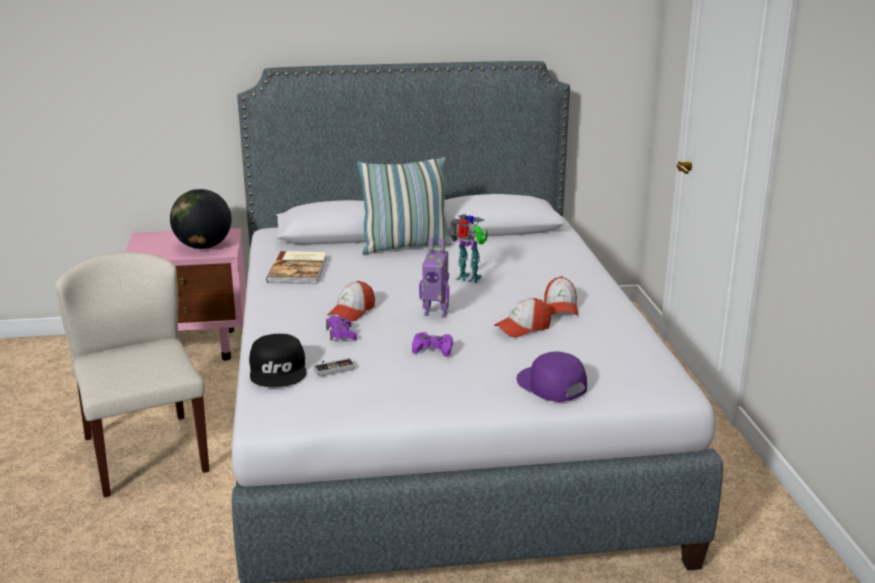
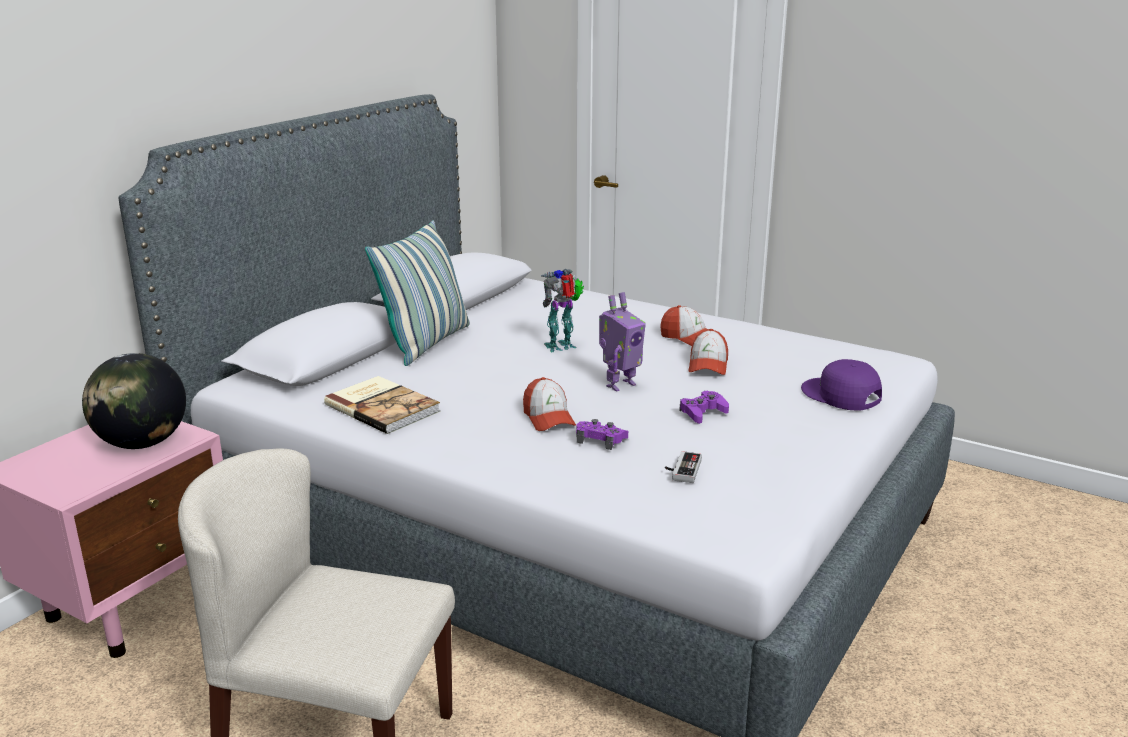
camera: 50 degrees left, 0 degrees up
(279, 370) = (643, 499): black cap -> none
(550, 385) = (840, 395): purple cap -> purple cap turned 45 degrees clockwise

